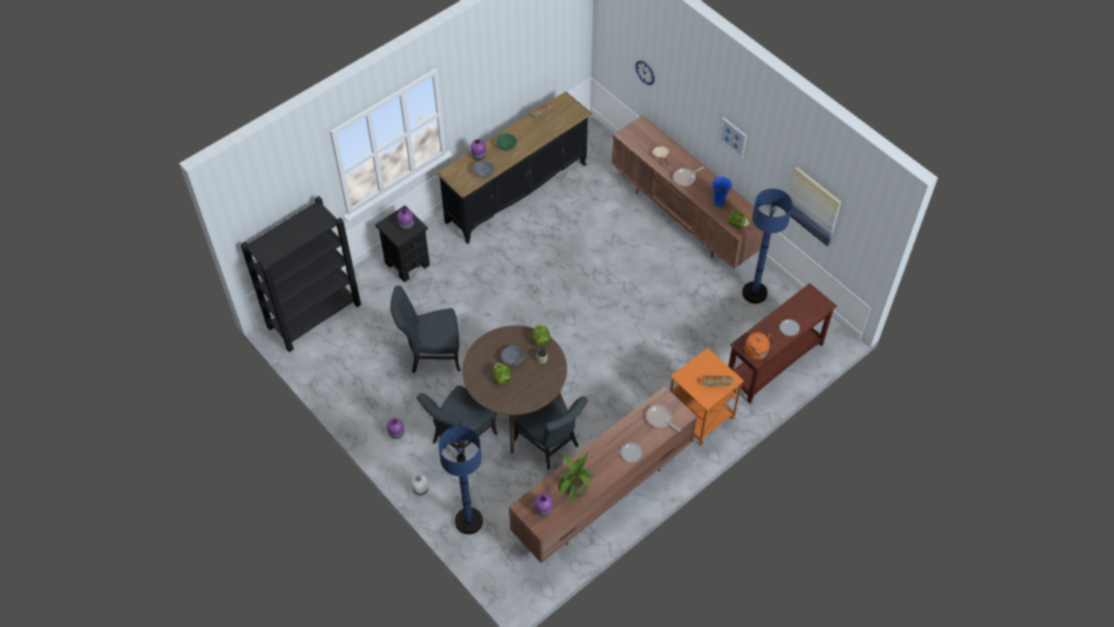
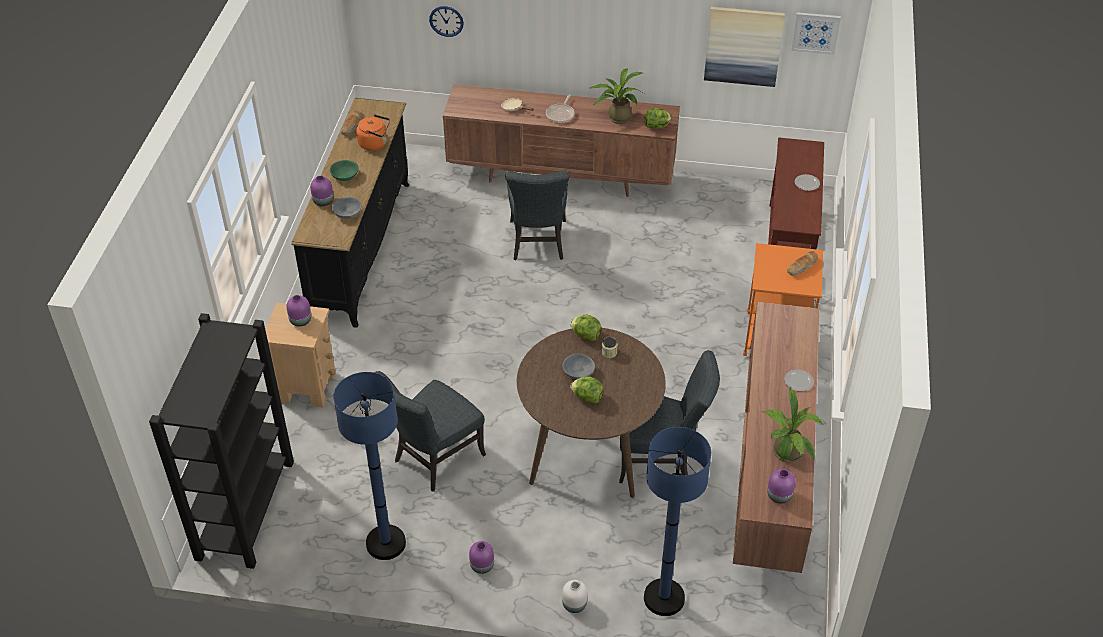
camera: 40 degrees left, 10 degrees down
(408, 264) = (308, 386): black nightstand -> beige nightstand
(461, 440) = (563, 522): grey chair -> grey chair (538, 243)
(660, 418) = (788, 332): frying pan -> none
(719, 201) = (616, 117): blue vase -> potted plant
(733, 137) = (604, 27): picture -> picture (815, 32)
(754, 293) = (701, 202): blue floor lamp -> blue floor lamp (386, 543)
(757, 352) = (804, 220): orange kettle -> orange kettle (375, 144)

